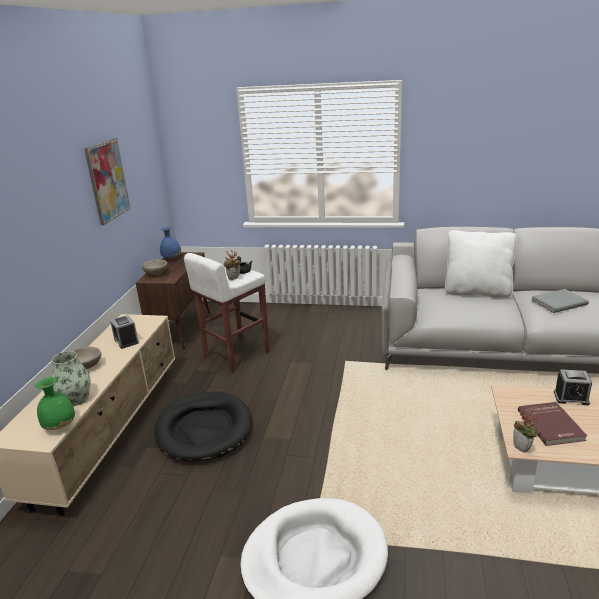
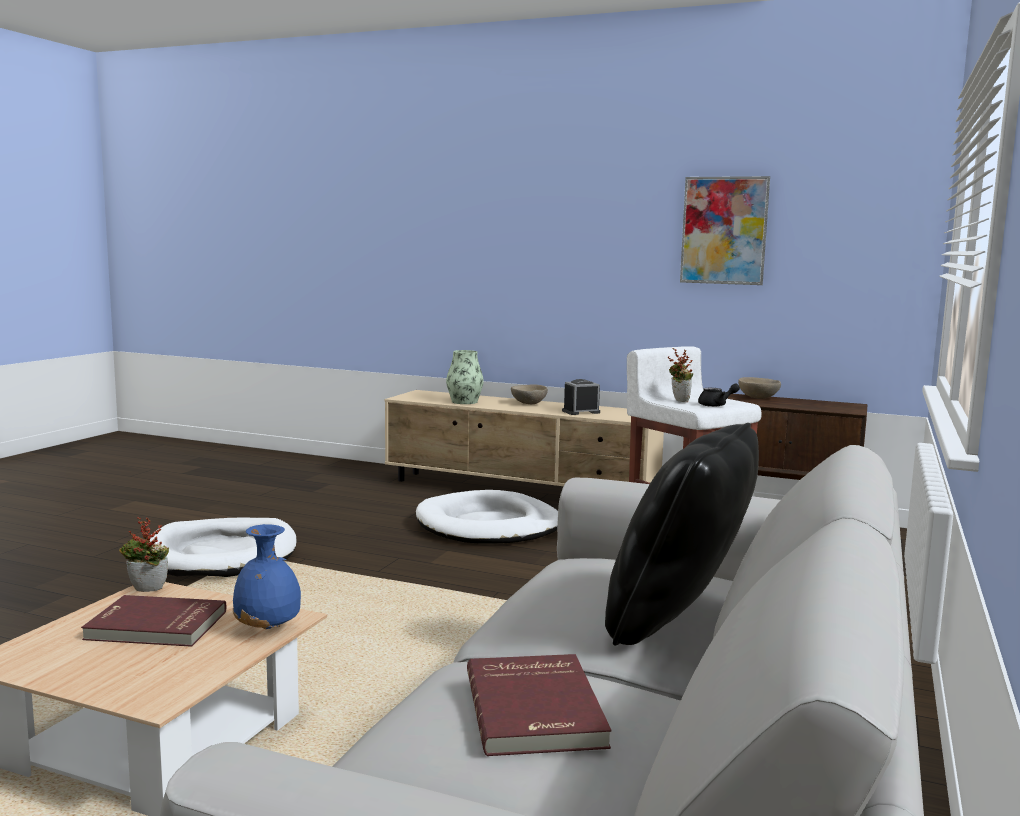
camera: 100 degrees right, 15 degrees down
(60, 426) = (421, 400): green vase -> none
(171, 258) = (830, 403): blue vase -> blue vase (268, 628)
(204, 429) = (489, 525): black dog bed -> white dog bed
(477, 292) = (679, 621): white pillow -> black pillow
(558, 302) = (537, 709): grey book -> red book
(571, 398) = (192, 671): alarm clock -> none

